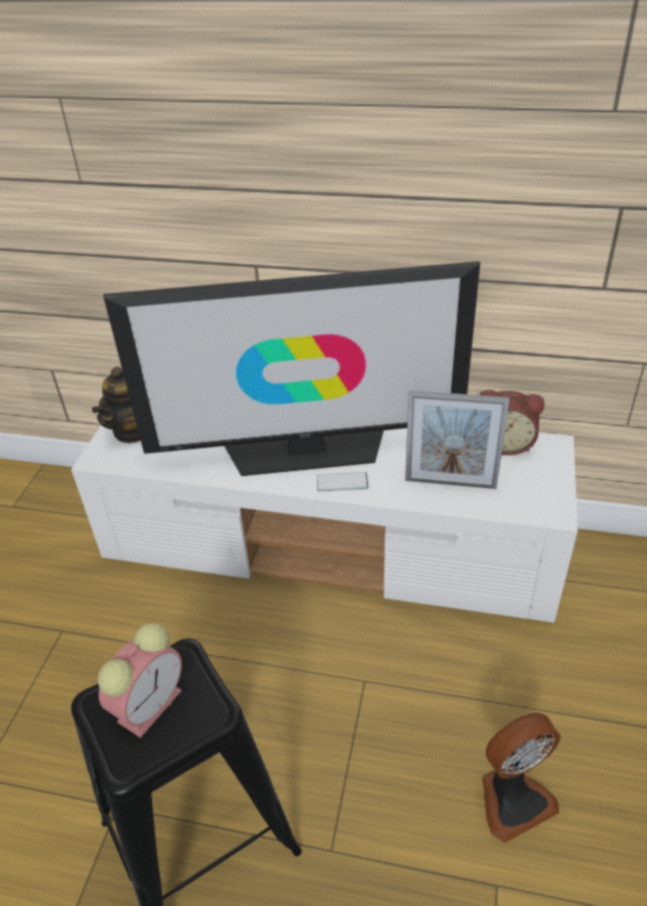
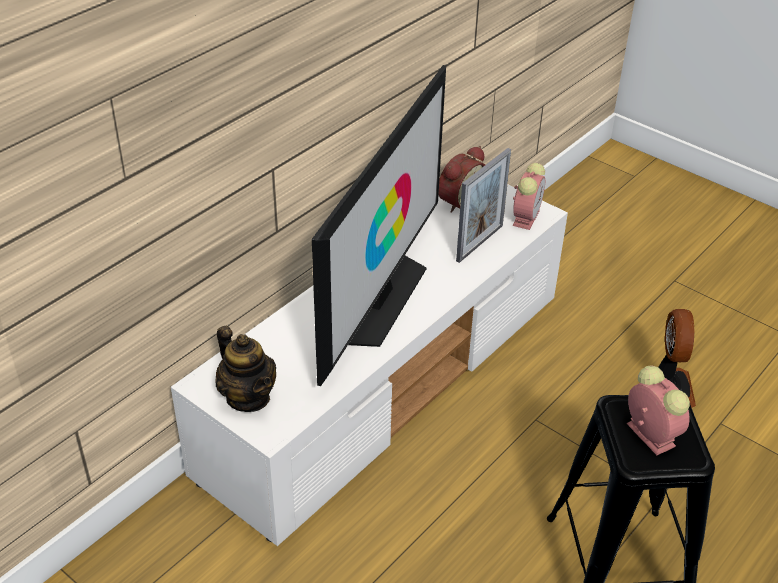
camera: 65 degrees left, 0 degrees up
(342, 482) = (434, 294): phone -> none
(530, 500) = (526, 217): none -> alarm clock

